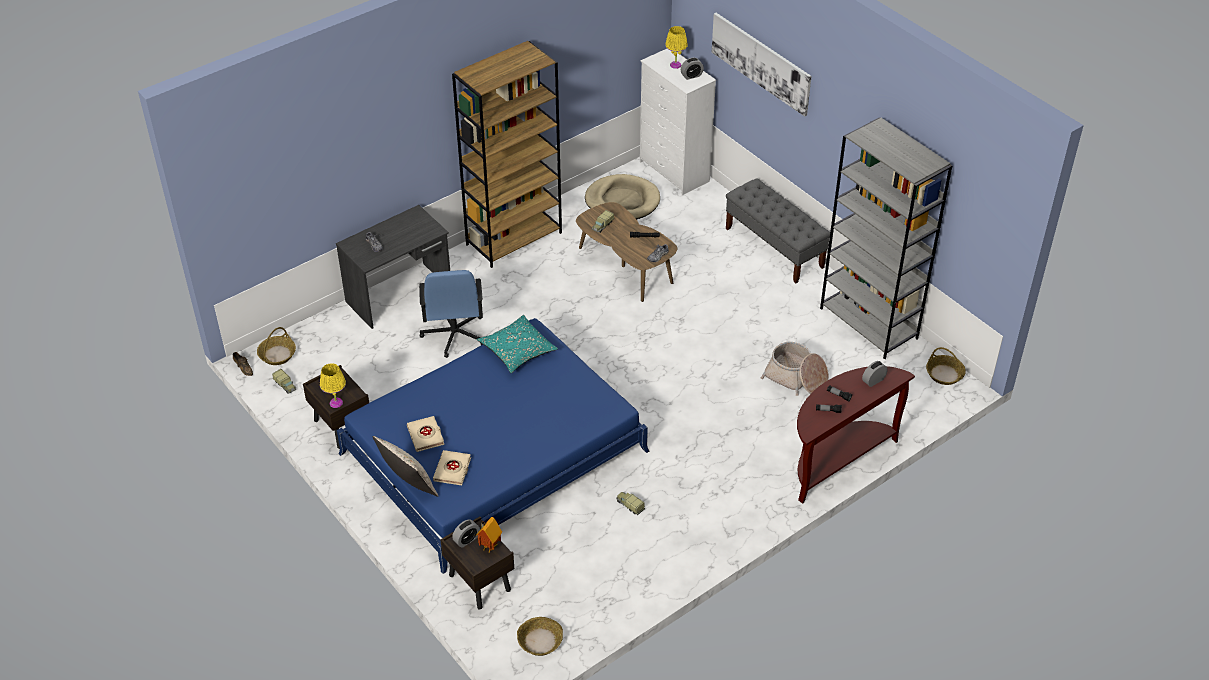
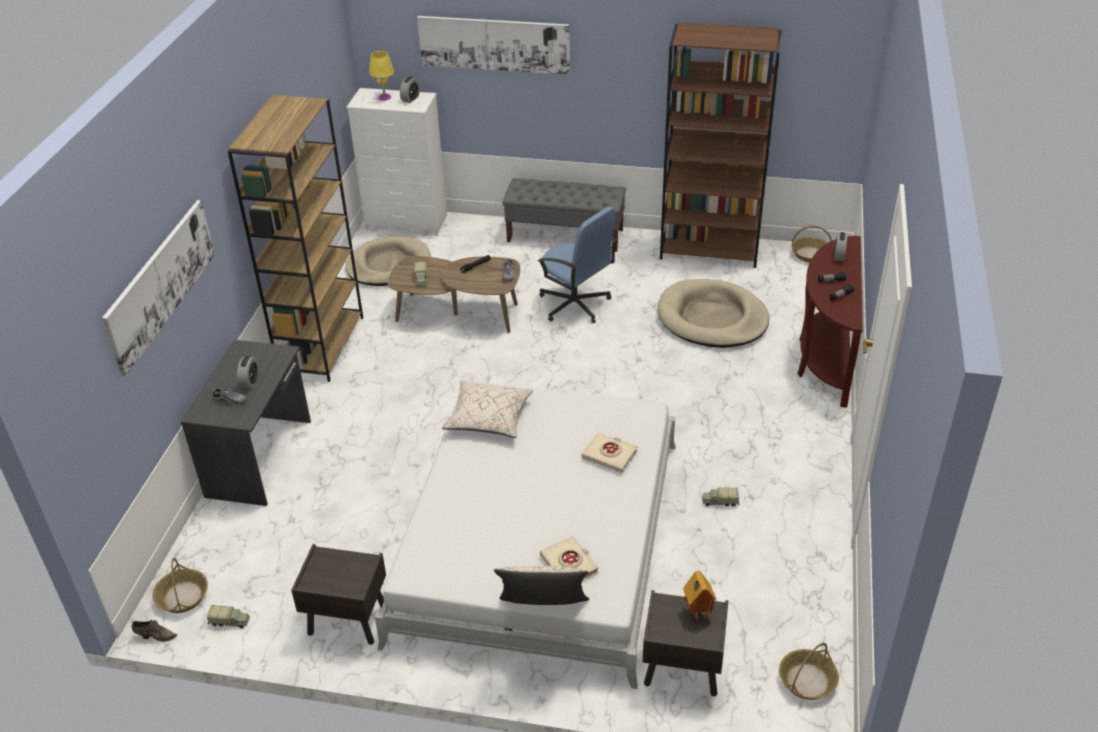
camera: 40 degrees left, 5 degrees down
(336, 403) = (354, 585): yellow table lamp -> none
(346, 148) = (160, 283): none -> picture
(426, 436) = (501, 550): beige book -> beige book (609, 455)
(454, 335) = (364, 460): blue office chair -> blue office chair (575, 305)
(466, 540) = (667, 622): alarm clock -> alarm clock (250, 381)
(494, 452) = (539, 539): blue bed -> white bed
(517, 351) = (488, 418): turquoise pillow -> beige pillow
(796, 378) = (712, 318): basket -> beige dog bed
(869, 323) = (710, 250): grey bookcase -> brown bookcase

